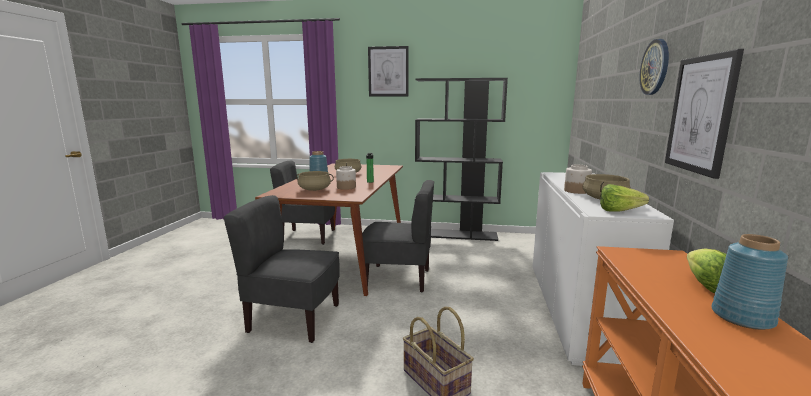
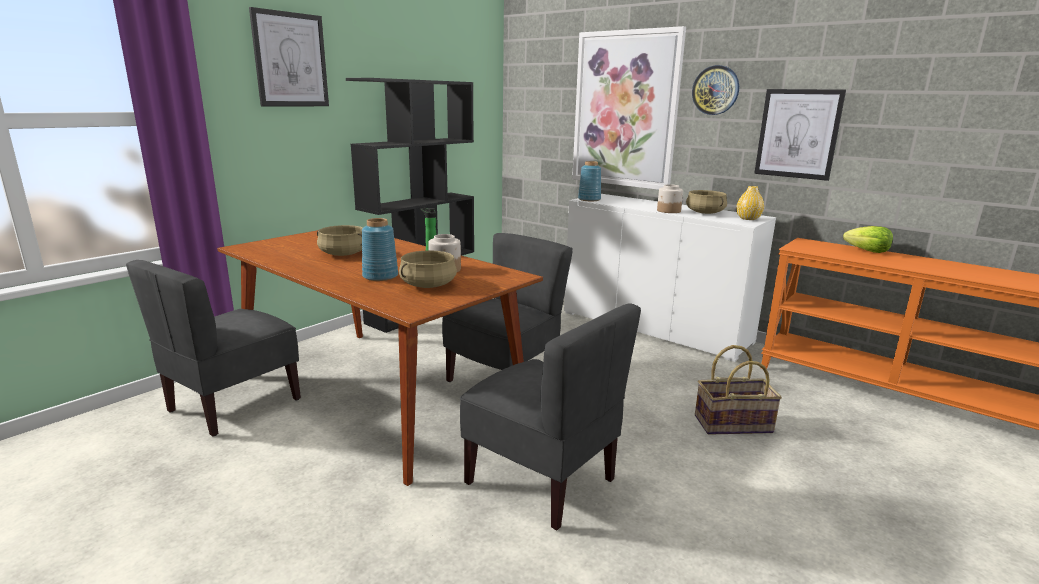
camera: 60 degrees left, 5 degrees up
(293, 319) = (542, 480): grey chair -> grey chair turned 90 degrees counterclockwise
(612, 94) = (625, 110): none -> picture
(623, 211) = (748, 218): lettuce -> yellow vase
(741, 317) = (911, 259): blue vase -> blue vase (589, 199)

